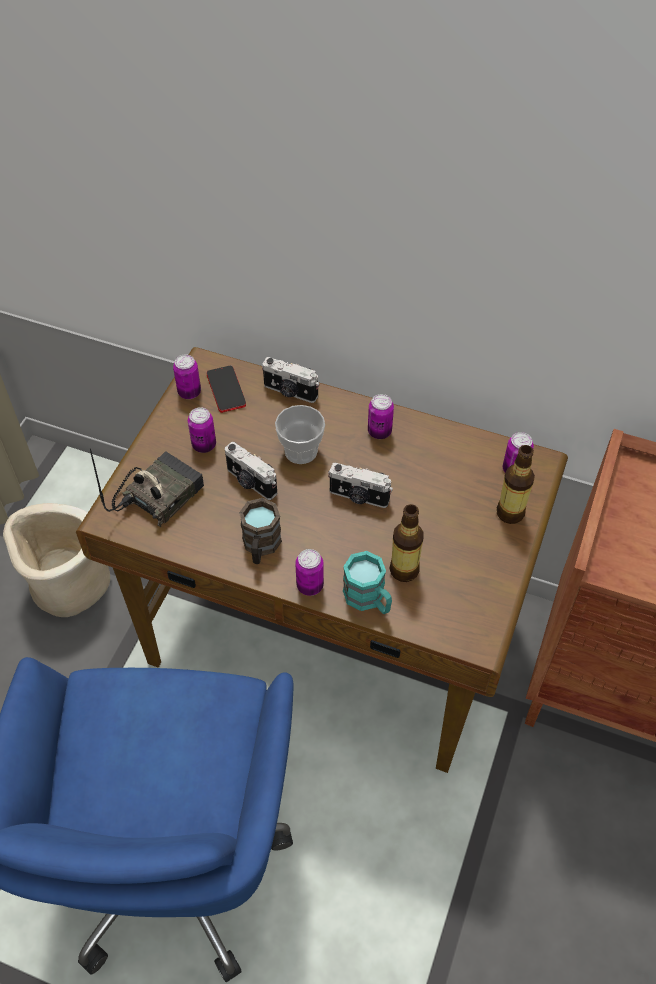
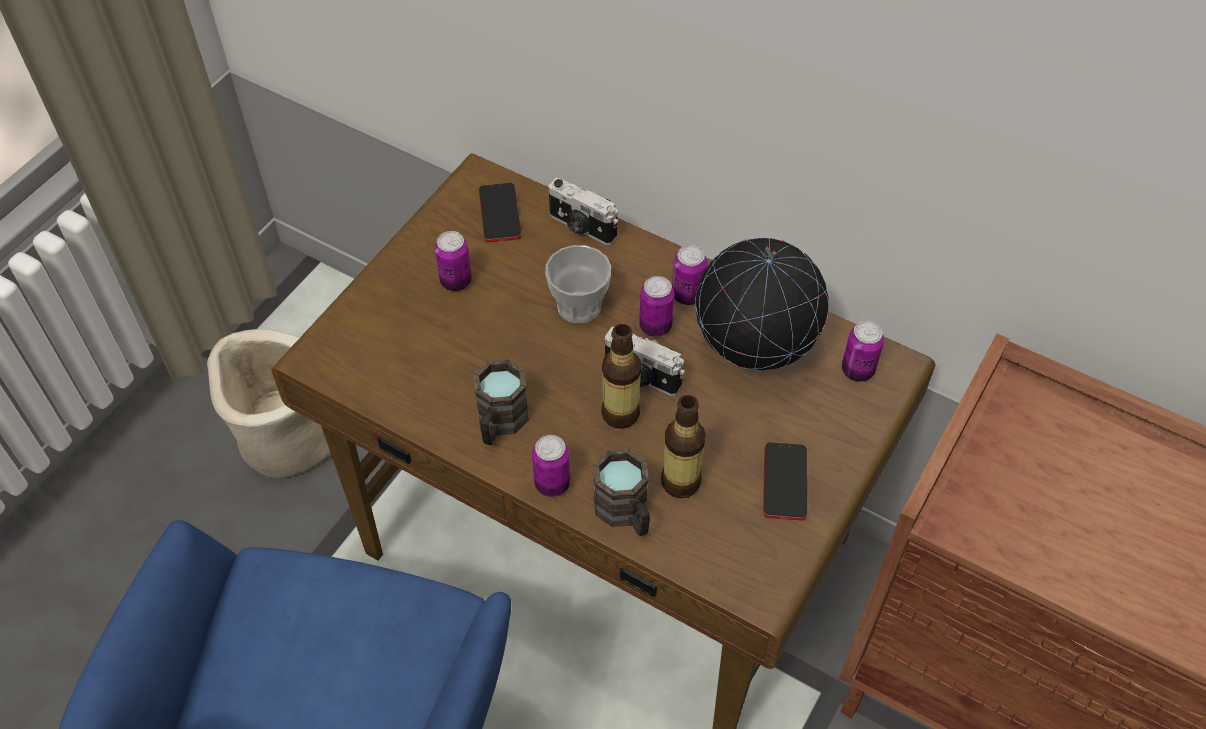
camera: 10 degrees right, 0 degrees up
(157, 494) = (383, 336): radio -> none
(189, 392) = (452, 211): can -> can (655, 326)
(250, 482) = (505, 338): camera -> none
(369, 599) = (626, 513): turquoise mug -> brown mug
(437, 469) = (753, 355): none -> globe
(479, 558) = (785, 482): none -> phone
(510, 513) = (839, 427): bottle -> bottle (620, 413)

